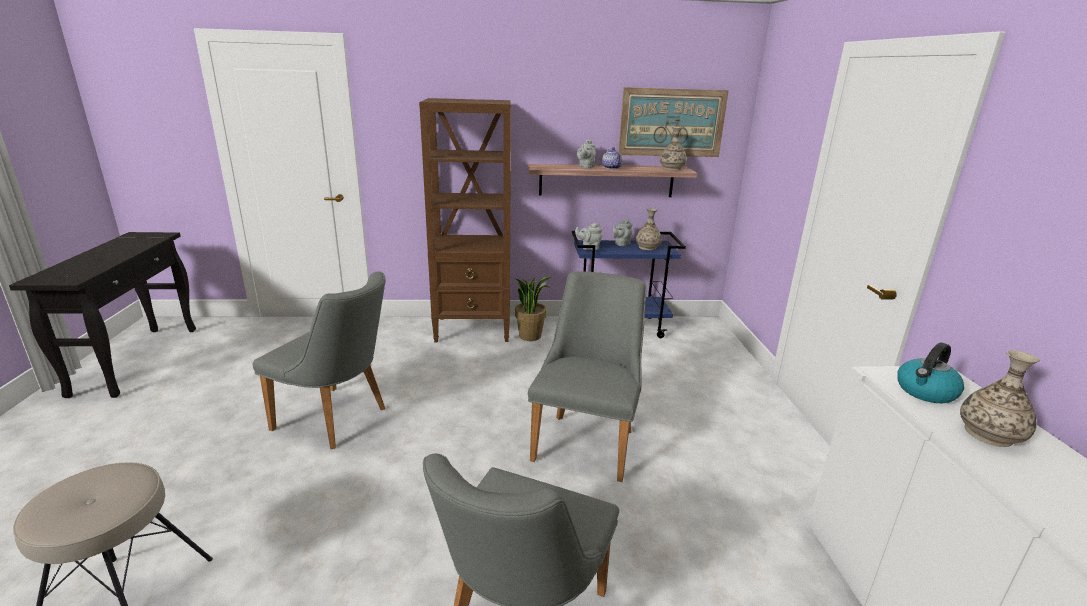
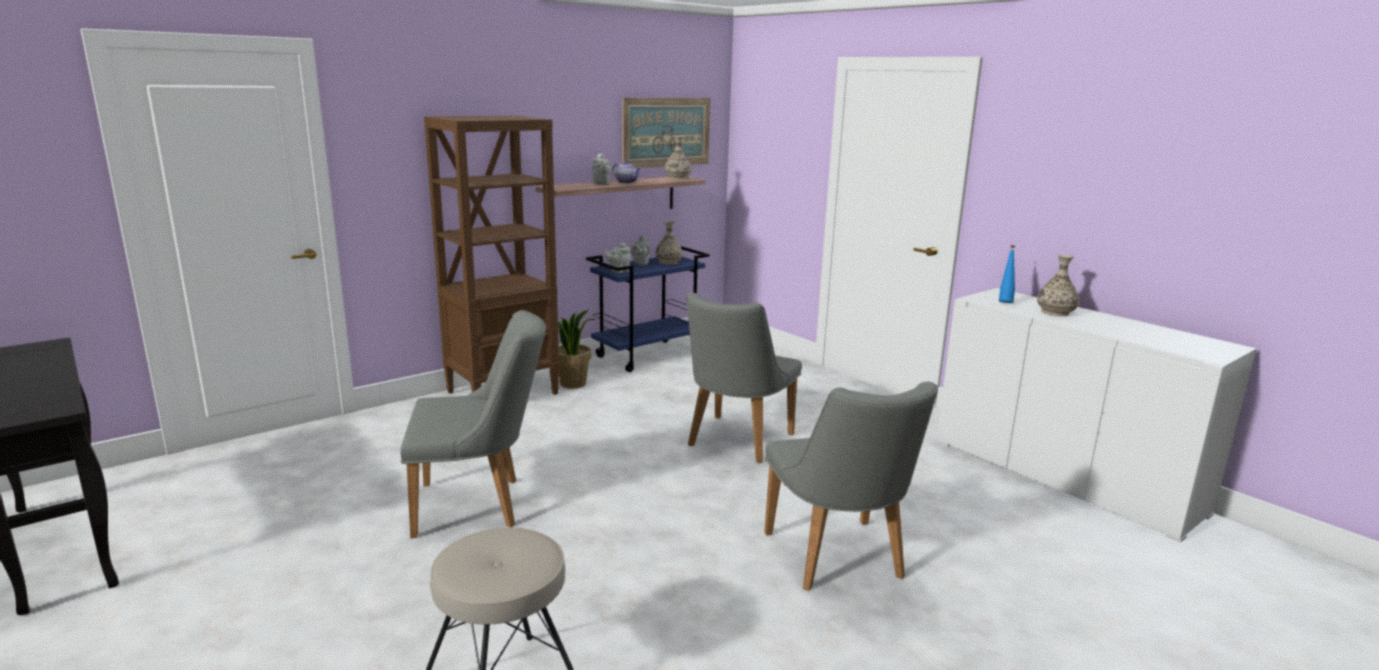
camera: 35 degrees left, 5 degrees down
(587, 439) = (734, 443): grey chair -> grey chair turned 135 degrees counterclockwise
(925, 392) = (1005, 302): kettle -> blue bottle

